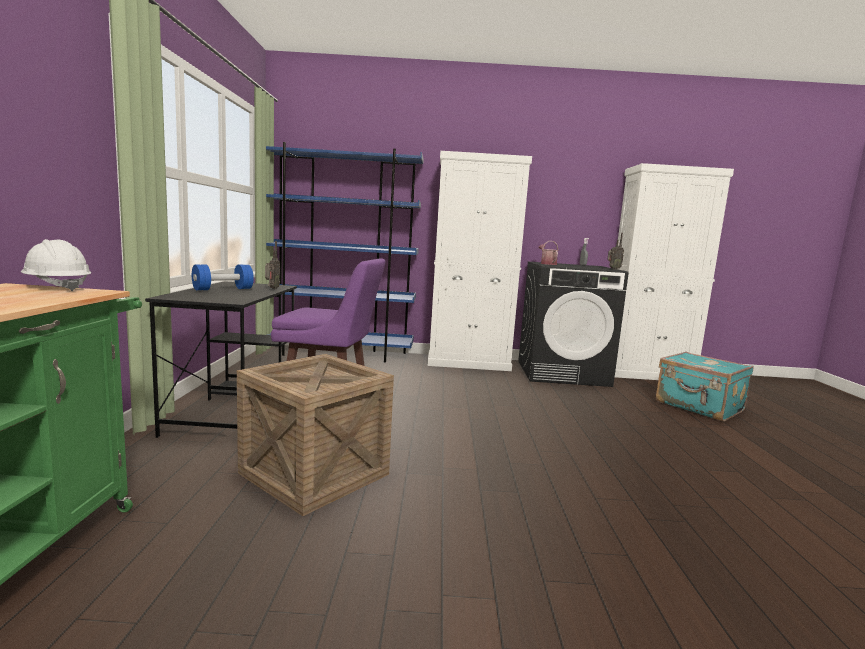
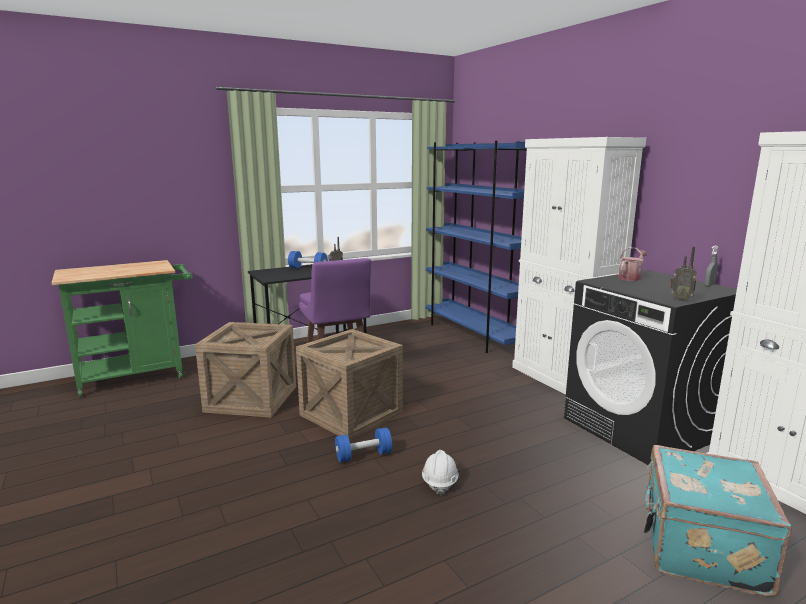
camera: 60 degrees right, 5 degrees up
(57, 287) = (165, 265): white hard hat -> white hard hat (439, 482)
(436, 436) = (351, 414): none -> crate
(529, 453) = (363, 455): none -> blue dumbbell

